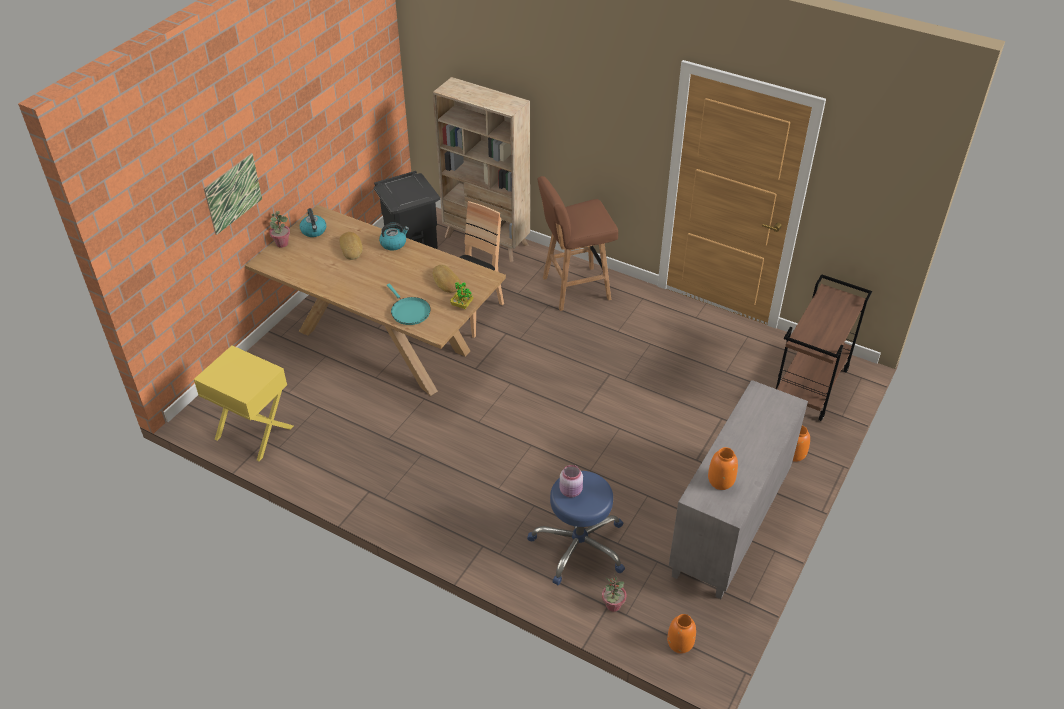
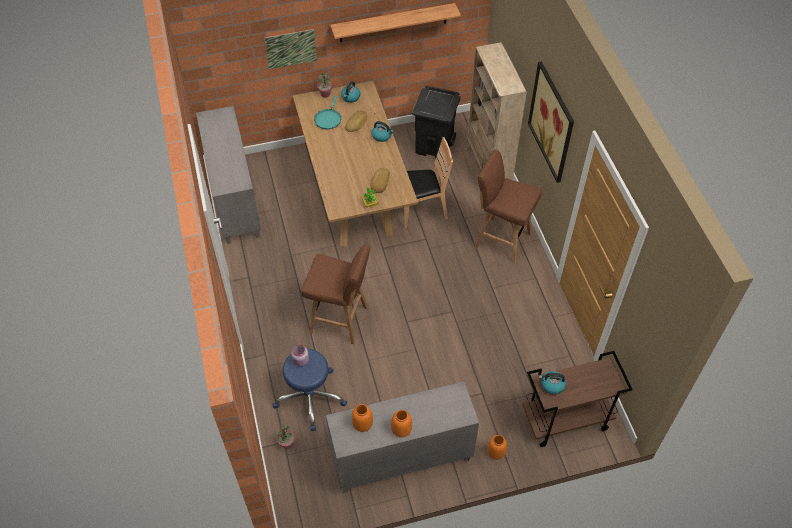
camera: 45 degrees right, 10 degrees up
(253, 433) = (234, 199): yellow nightstand -> grey cabinet
(323, 112) = (393, 23): none -> shelf
(409, 311) = (338, 186): turquoise frying pan -> turquoise frying pan (328, 119)
(518, 458) = (340, 320): none -> brown stool
(589, 107) = (551, 122): none -> picture
(680, 643) = (293, 495): orange vase -> orange vase (401, 430)
(811, 336) = (552, 385): none -> kettle

